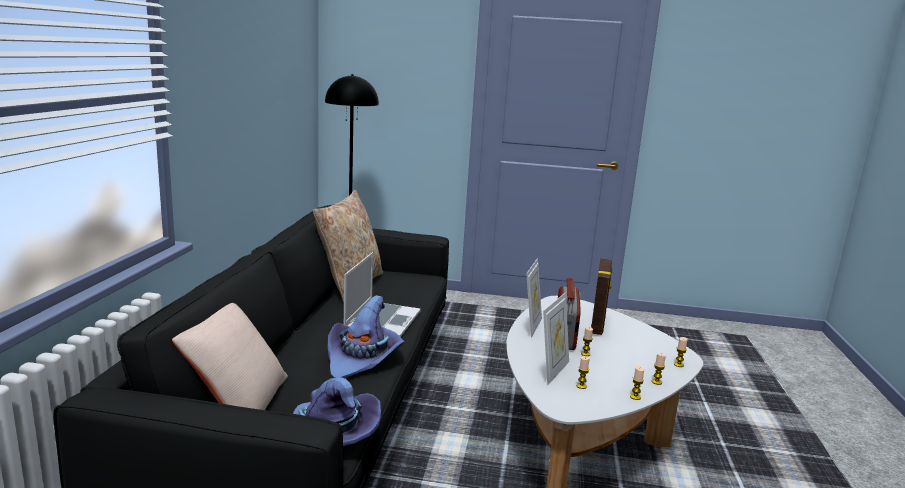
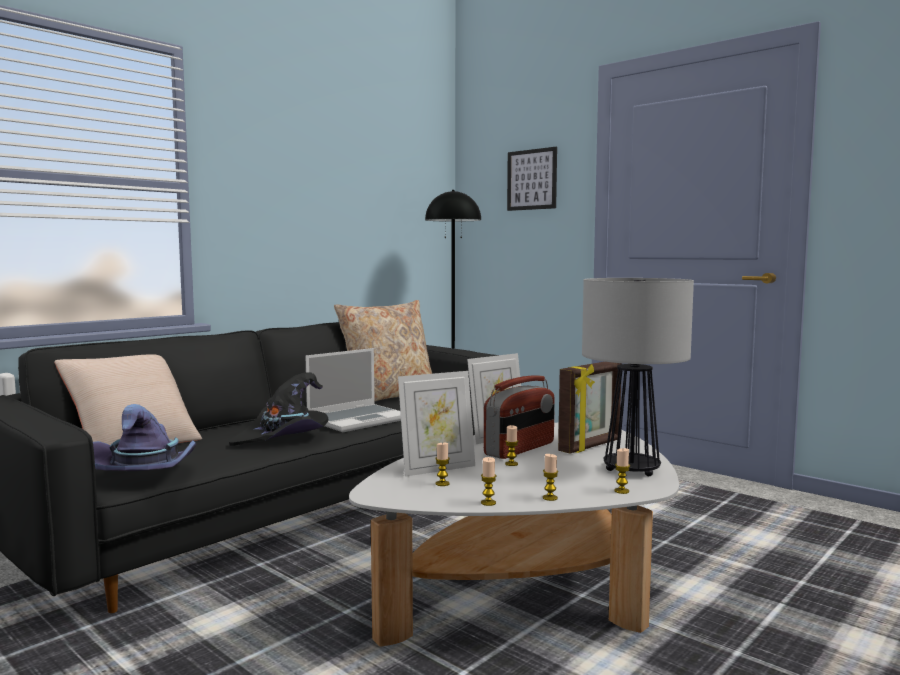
camera: 35 degrees right, 10 degrees down
(363, 359) = (284, 438): purple hat -> black hat
(409, 64) = (532, 179): none -> picture
(653, 343) = (630, 470): none -> table lamp

